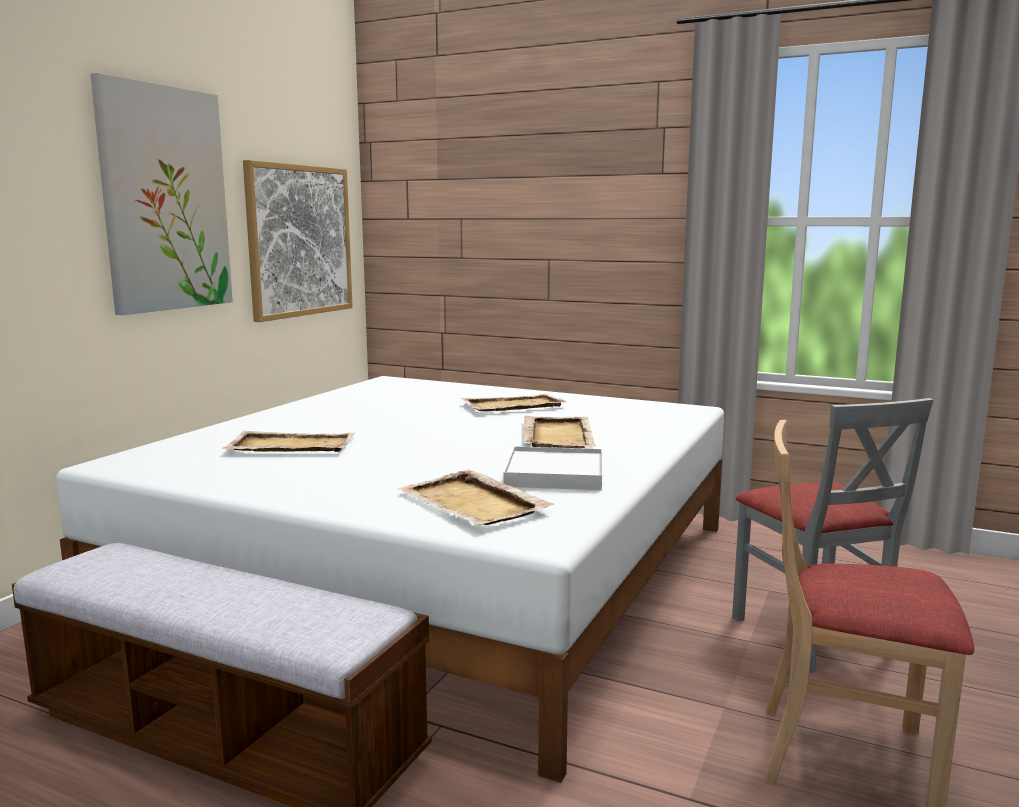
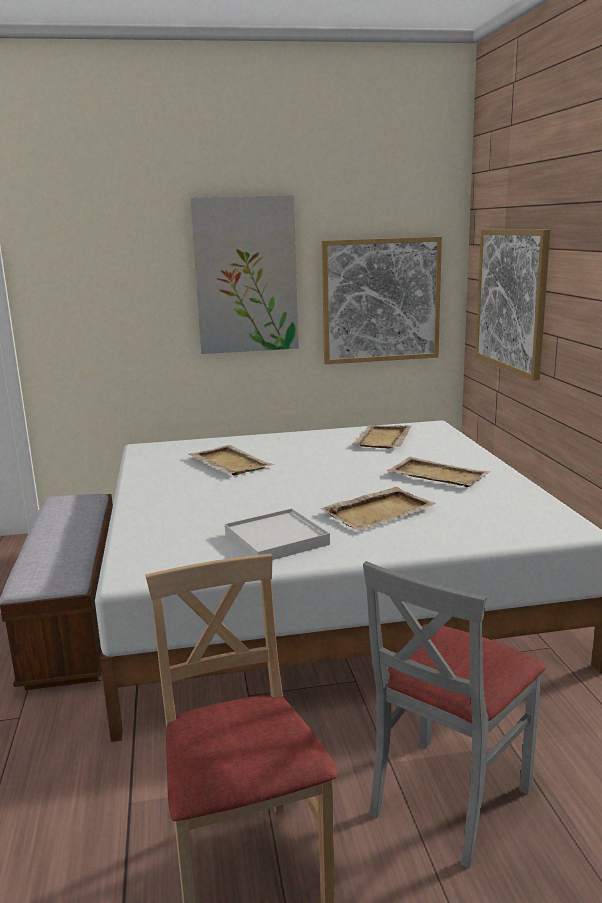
camera: 55 degrees right, 5 degrees up
(464, 233) = (511, 300): none -> picture
(473, 503) = (180, 538): beige tray -> beige tray (382, 439)

